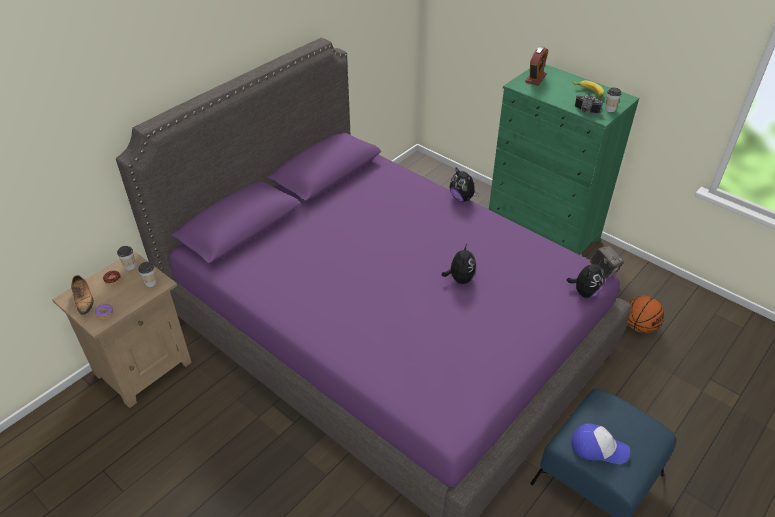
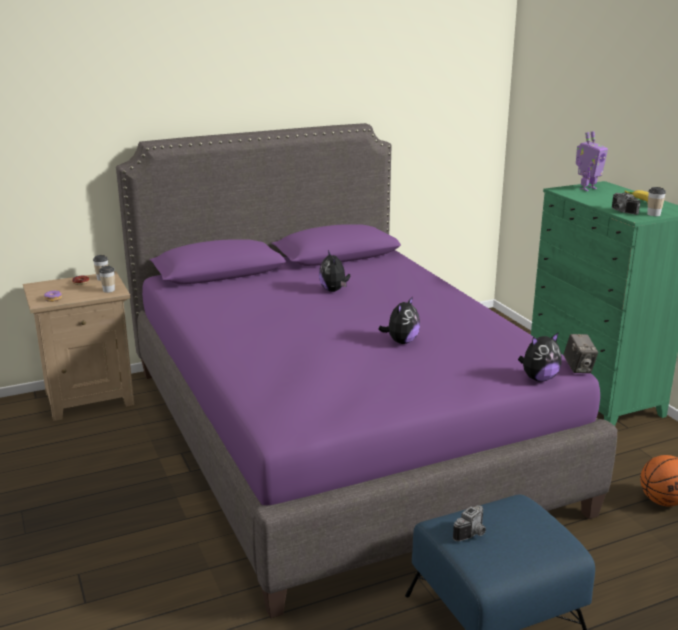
camera: 25 degrees right, 20 degrees down
(84, 299) = (46, 289): shoe -> none
(462, 198) = (462, 293): plush toy -> plush toy (334, 290)
(535, 78) = (587, 188): alarm clock -> toy robot
(598, 447) = (473, 534): cap -> camera

